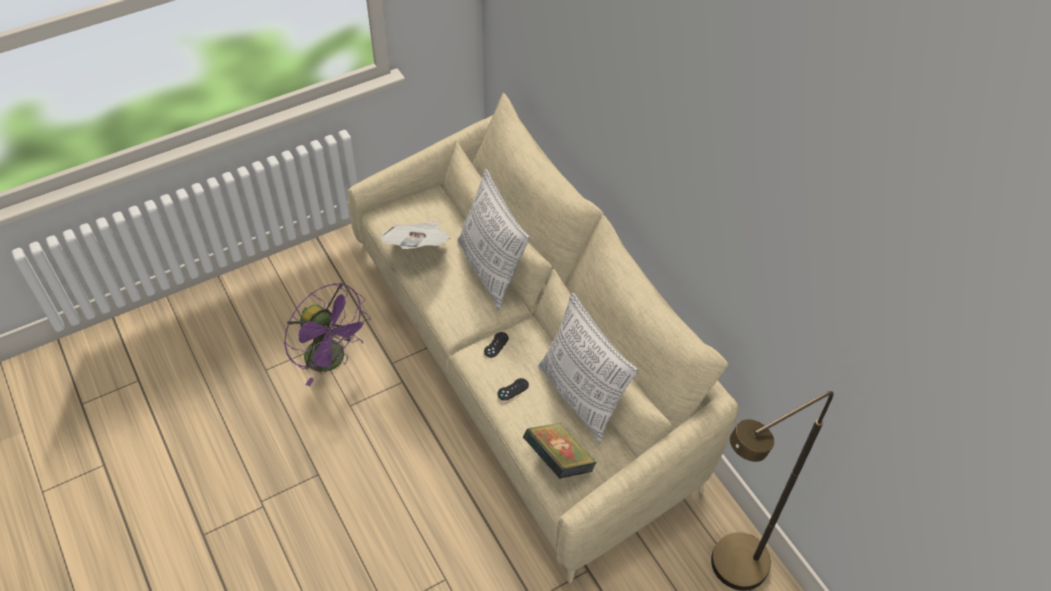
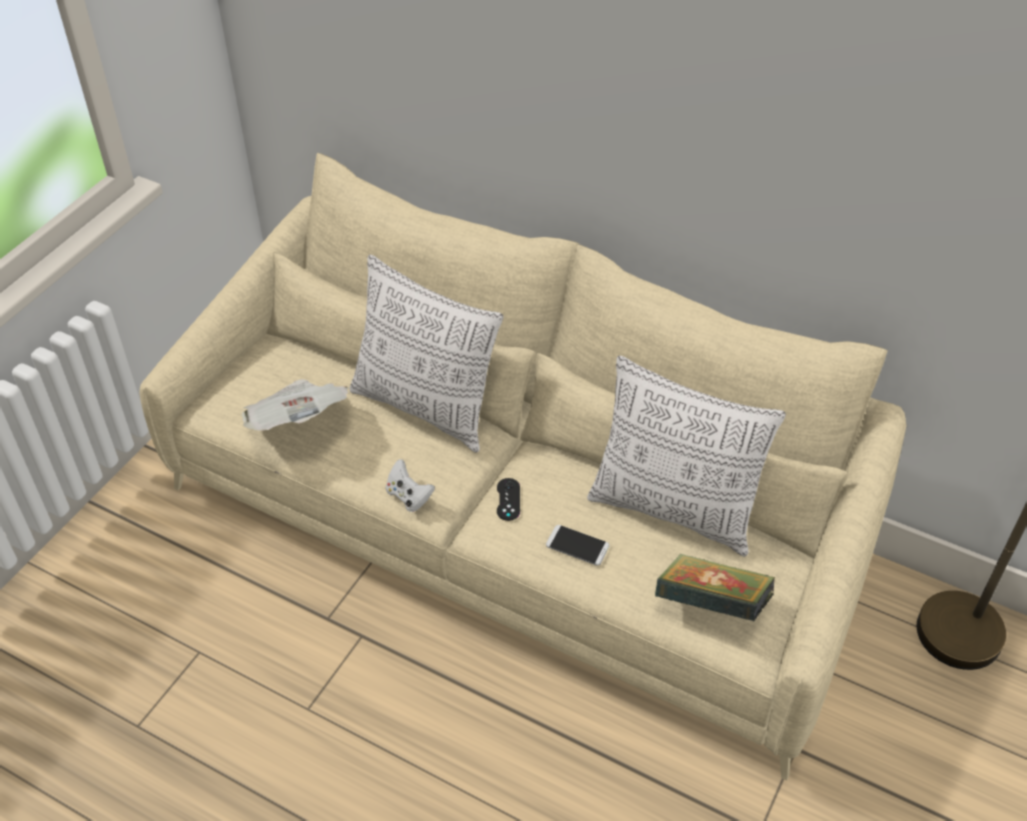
camera: 30 degrees left, 5 degrees down
(332, 360) = (235, 659): purple fan -> none
(445, 317) = (409, 497): none -> white game controller
(513, 389) = (577, 545): black game controller -> phone

